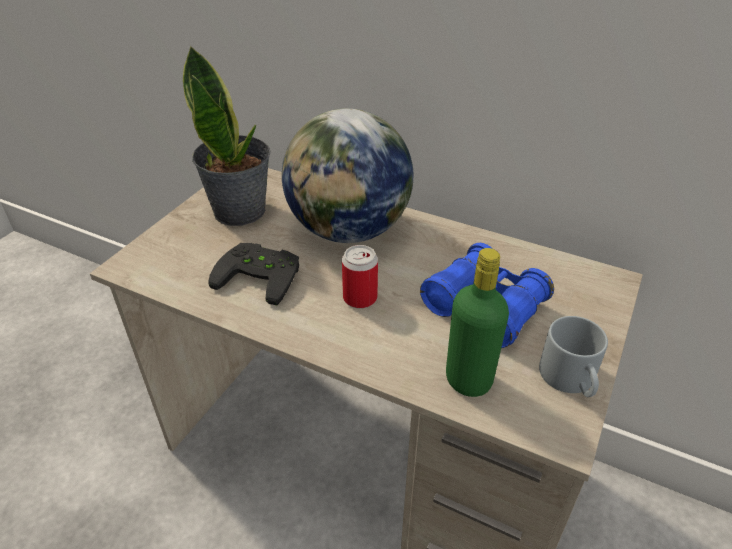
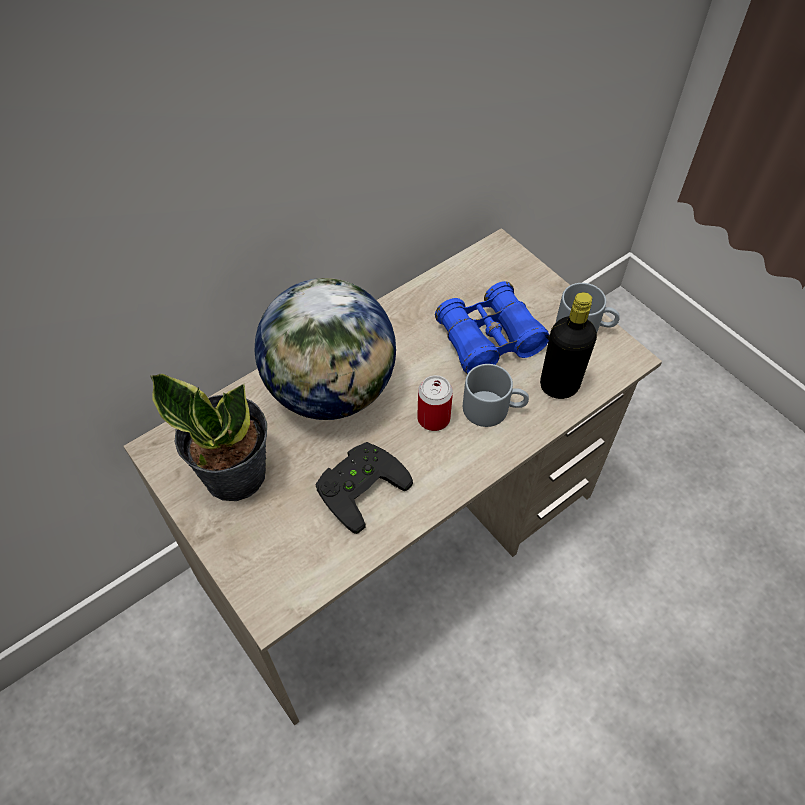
camera: 65 degrees left, 15 degrees up
(400, 336) = (493, 408): none -> grey mug
(468, 380) = (559, 386): green bottle -> black bottle

